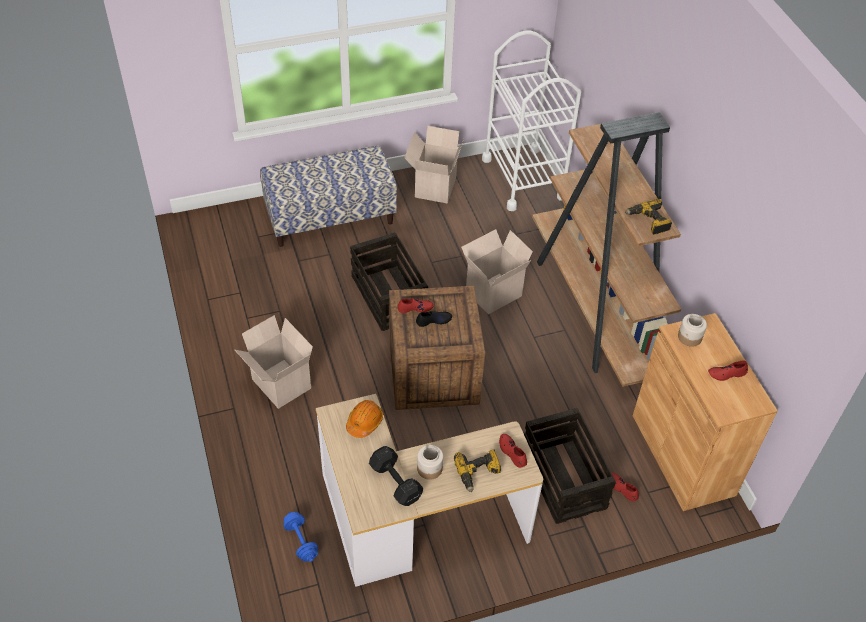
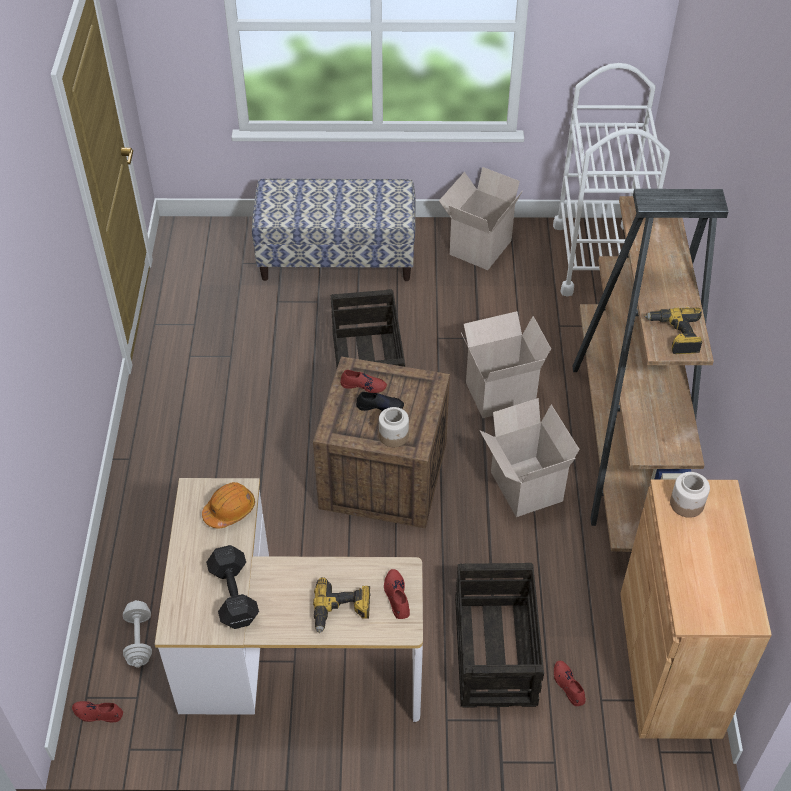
camera: 20 degrees right, 0 degrees up
(279, 384) = (194, 443): cardboard box -> cardboard box (523, 486)
(301, 541) = (139, 640): blue dumbbell -> white dumbbell
(430, 468) = (283, 589): jar -> jar (394, 436)
(726, 373) = (718, 565): red shoe -> red shoe (98, 713)

